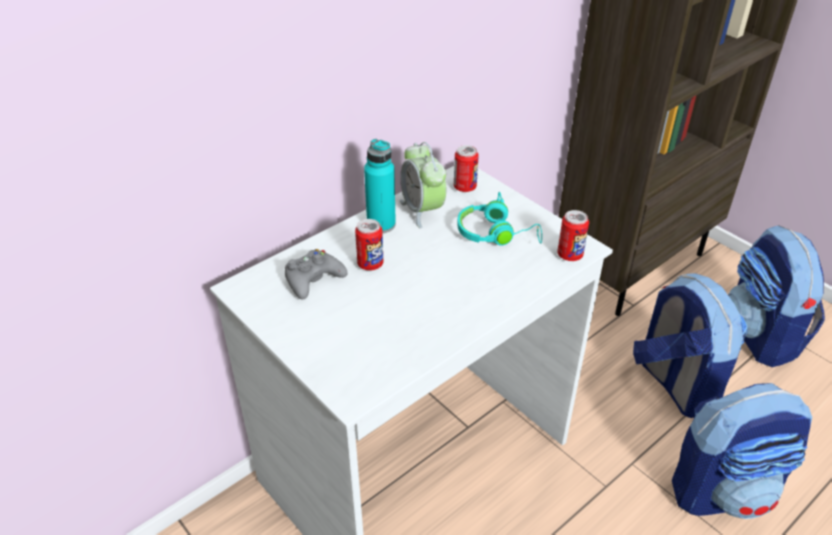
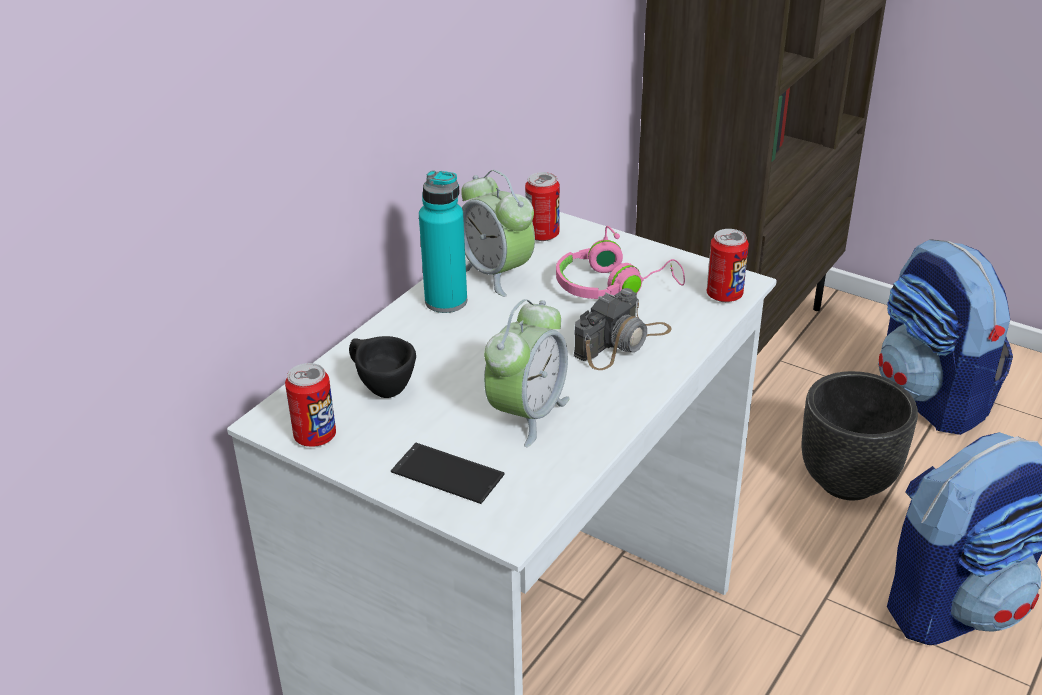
camera: 15 degrees left, 5 degrees down
(313, 279) = (380, 389): grey game controller -> black cup
(329, 349) = (447, 474): none -> phone
(370, 264) = (454, 354): can -> can (315, 437)
(398, 317) = (527, 414): none -> alarm clock
(484, 277) = (622, 342): none -> camera
(496, 234) = (613, 286): turquoise headphones -> pink headphones
(675, 384) = (845, 482): backpack -> black planter

